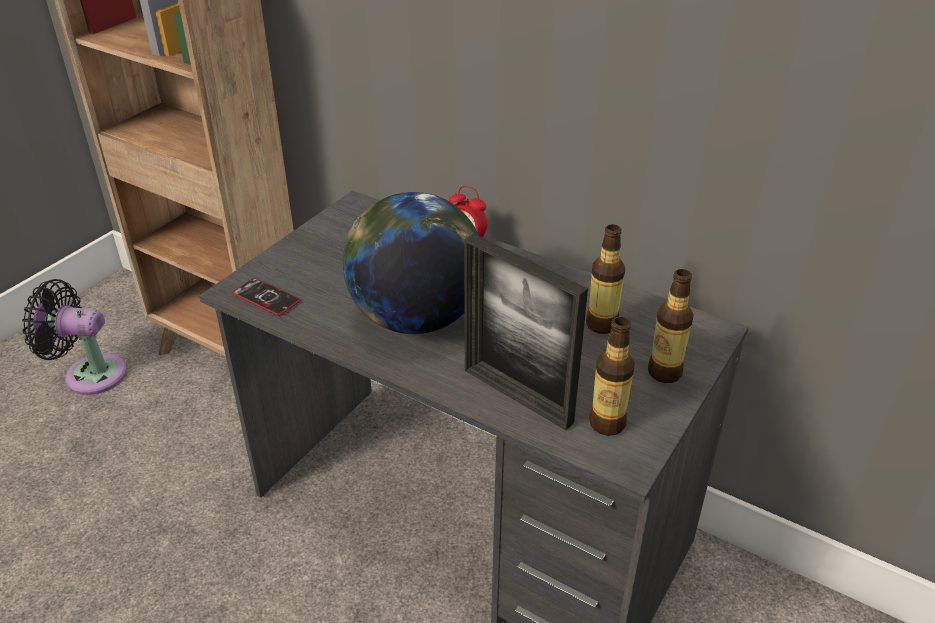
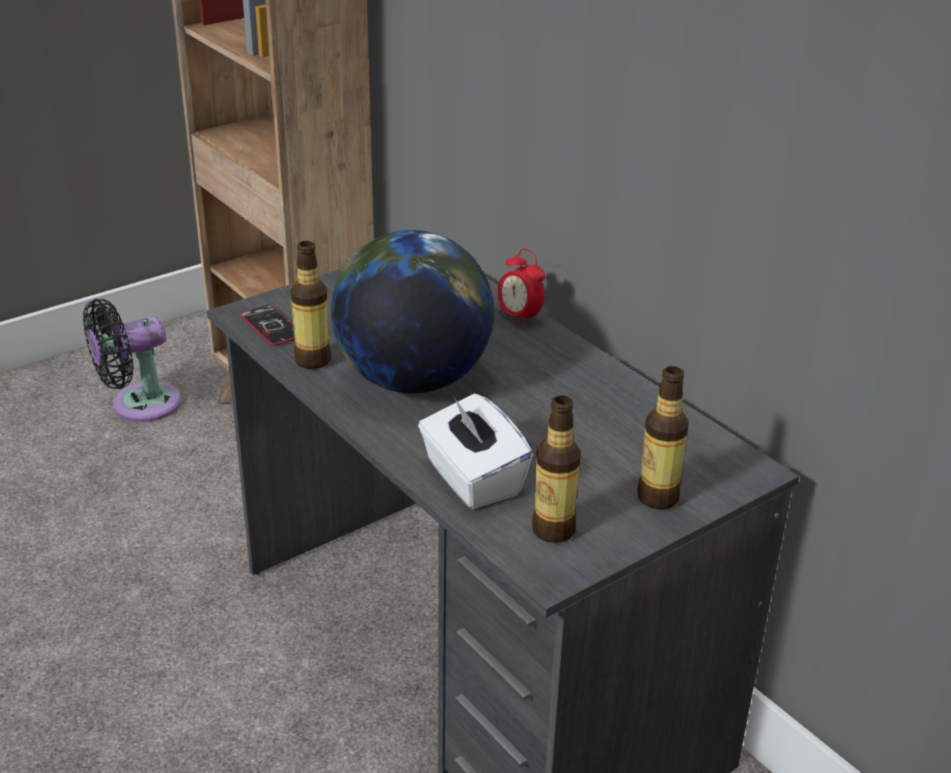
camera: 20 degrees right, 5 degrees down
(90, 374) = (139, 405): black fan -> black fan turned 60 degrees counterclockwise
(517, 396) = (472, 479): picture frame -> white tissue box
(601, 324) = (618, 433): bottle -> bottle (313, 360)

